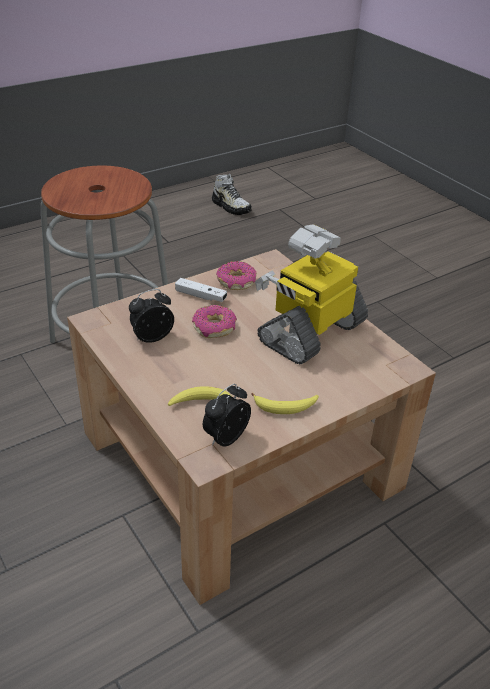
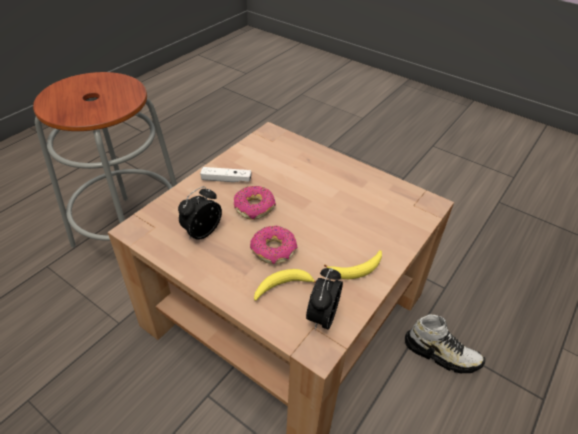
camera: 20 degrees left, 5 degrees up
(231, 207) = (182, 92): shoe -> shoe (441, 353)
(236, 282) = (251, 159): donut -> donut (273, 250)
(310, 332) = (338, 190): toy robot -> none

